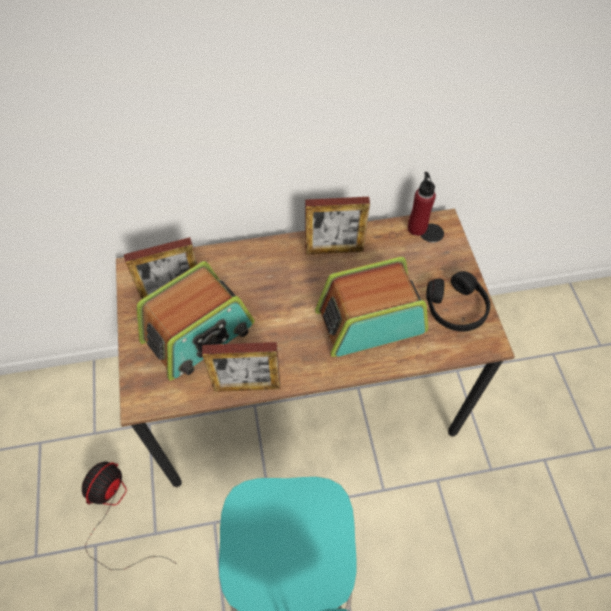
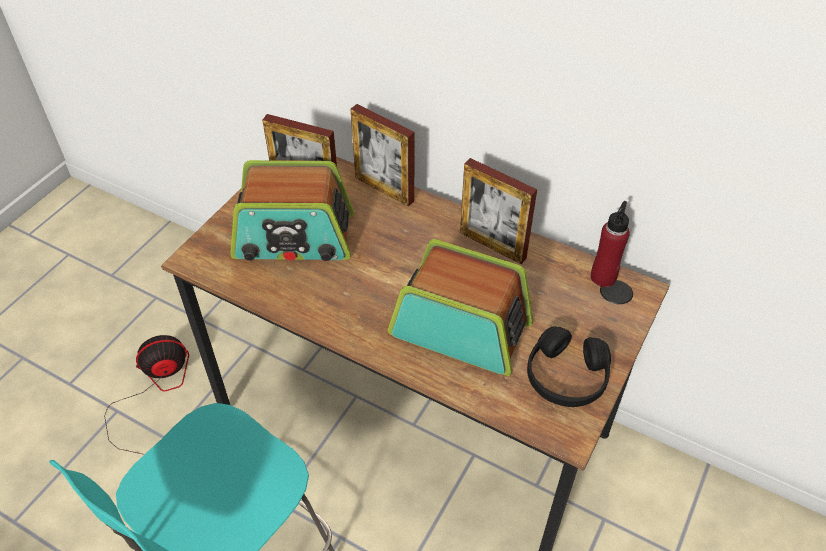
camera: 40 degrees right, 10 degrees down
(247, 386) = (288, 305): picture frame -> picture frame (384, 189)

